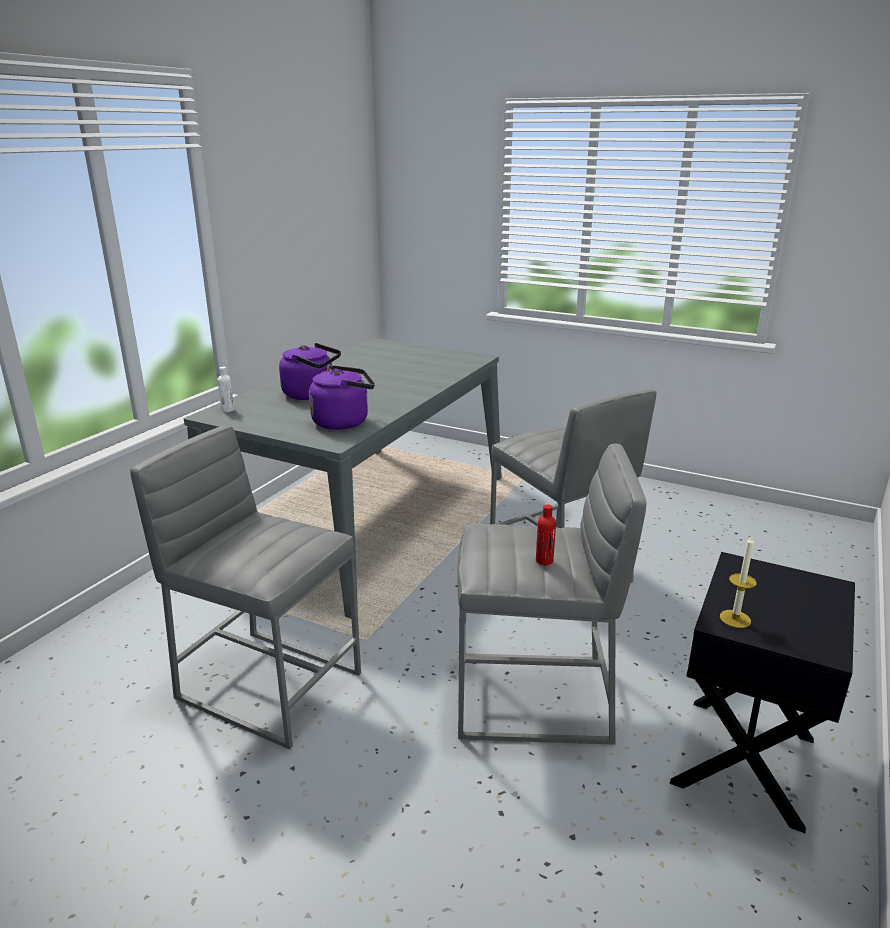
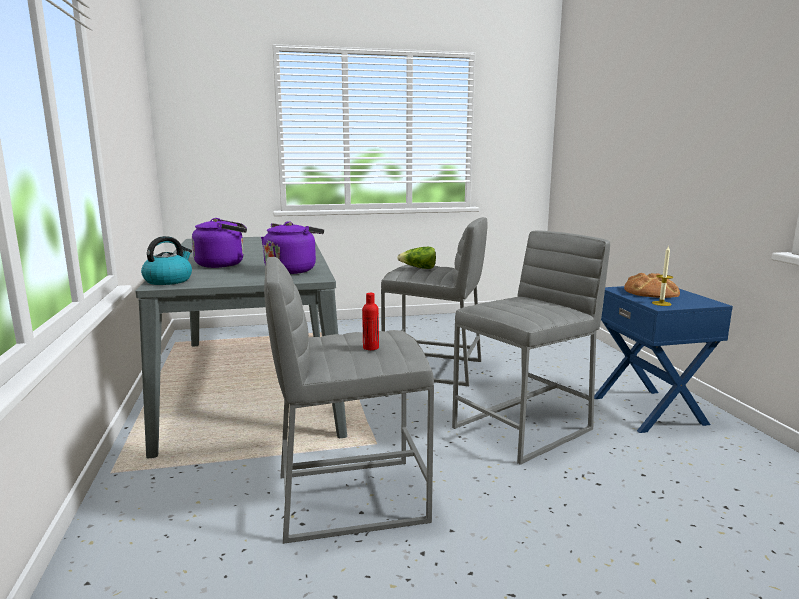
camera: 40 degrees left, 10 degrees down
(227, 410) = (169, 280): white bottle -> kettle
(544, 561) = (545, 306): red bottle -> red bottle (371, 347)
(547, 440) = (418, 268): none -> lettuce
(746, 761) = (649, 410): black nightstand -> blue nightstand
(778, 590) = (650, 292): none -> bread

